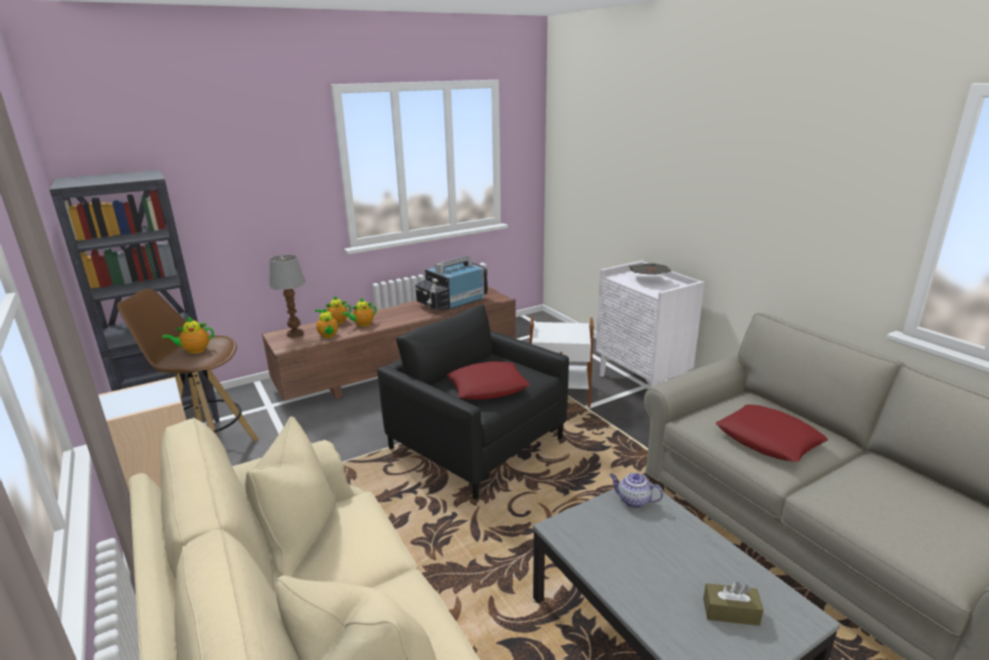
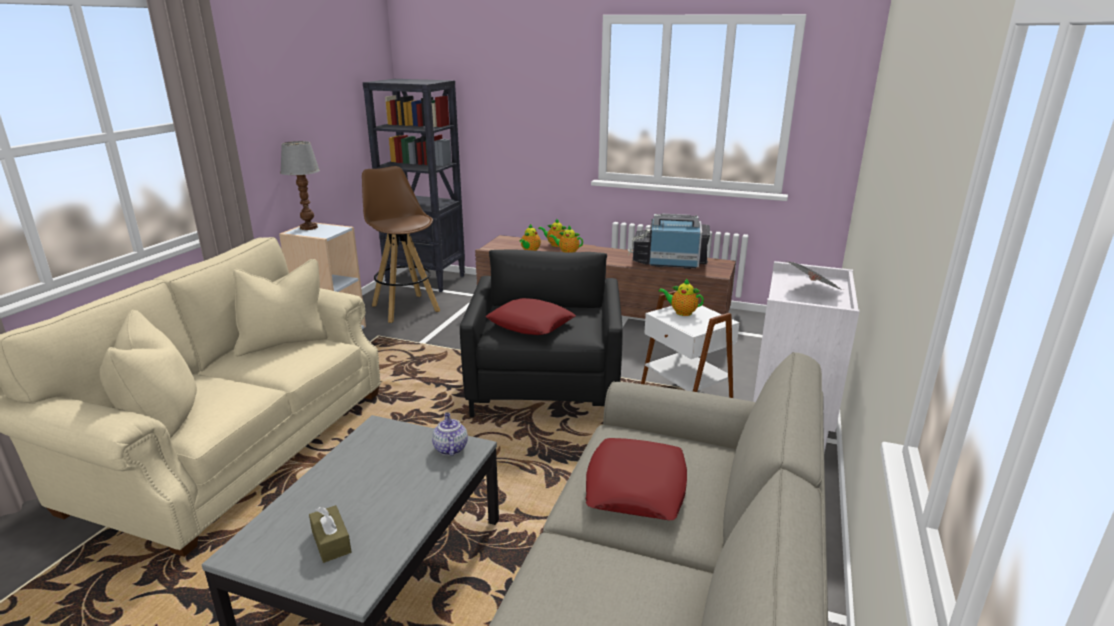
camera: 50 degrees right, 0 degrees up
(194, 351) = (400, 220): teapot -> teapot (681, 312)
(295, 334) = (514, 242): table lamp -> table lamp (308, 227)

